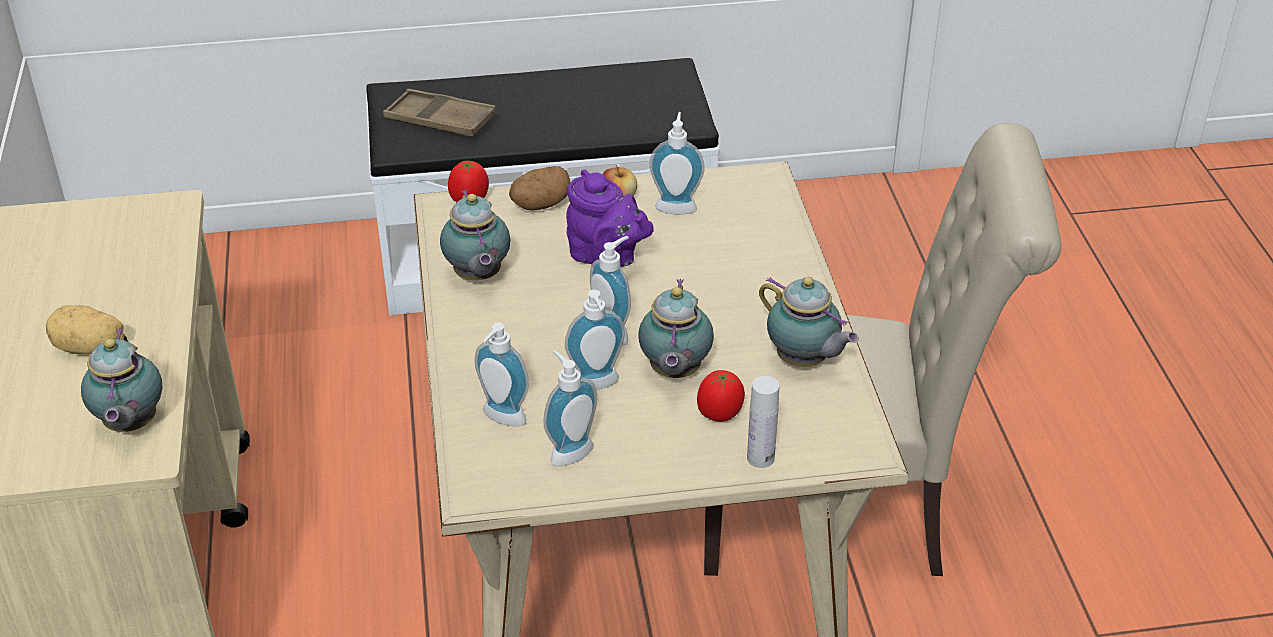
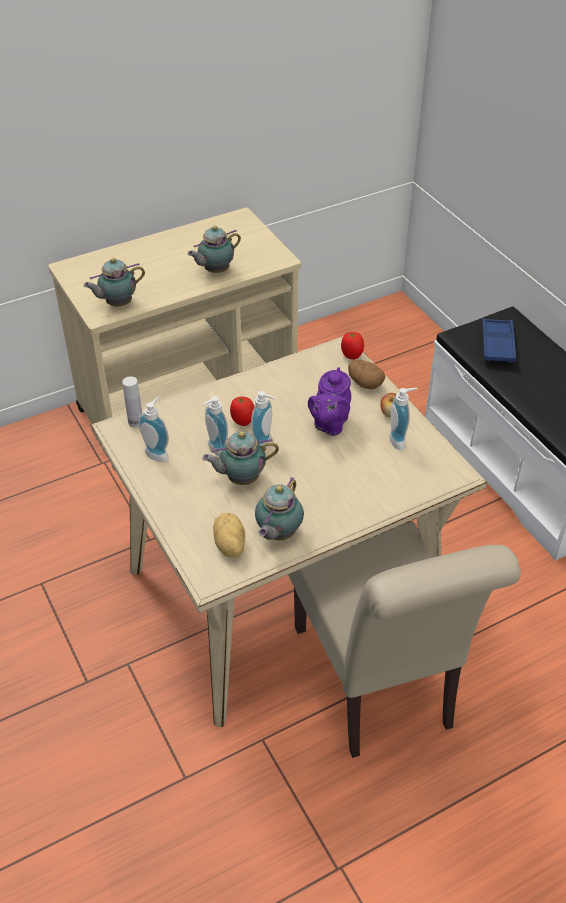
camera: 70 degrees right, 5 degrees up
(89, 348) = (163, 273): potato -> potato (229, 545)
(440, 120) = (497, 344): brown tray -> blue tray
(477, 276) = (285, 378): teapot -> teapot (215, 271)
(501, 419) = (172, 421): soap dispenser -> none
(720, 414) = (213, 507): tomato -> tomato (242, 421)
(760, 458) = (182, 533): white bottle -> white bottle (135, 422)

